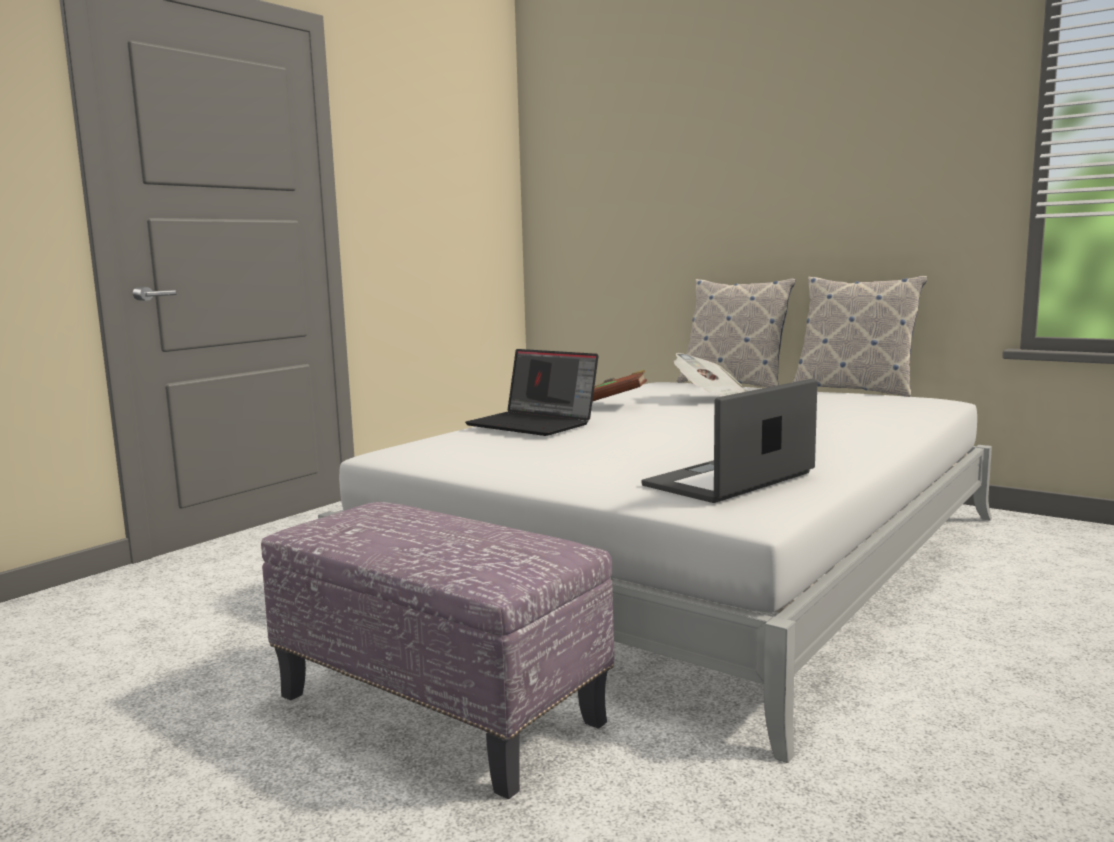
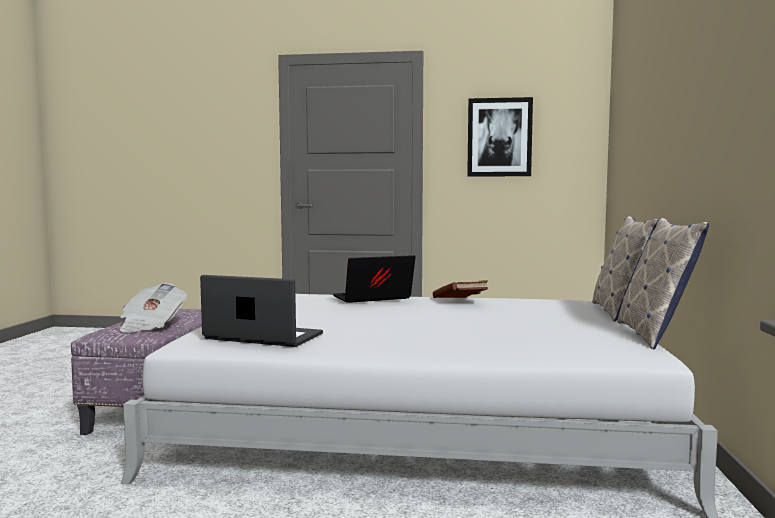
camera: 60 degrees right, 5 degrees down
(424, 175) = (499, 137): none -> picture
(534, 424) = (372, 298): laptop -> laptop turned 60 degrees clockwise
(711, 398) = (527, 312): newspaper -> newspaper (151, 325)

